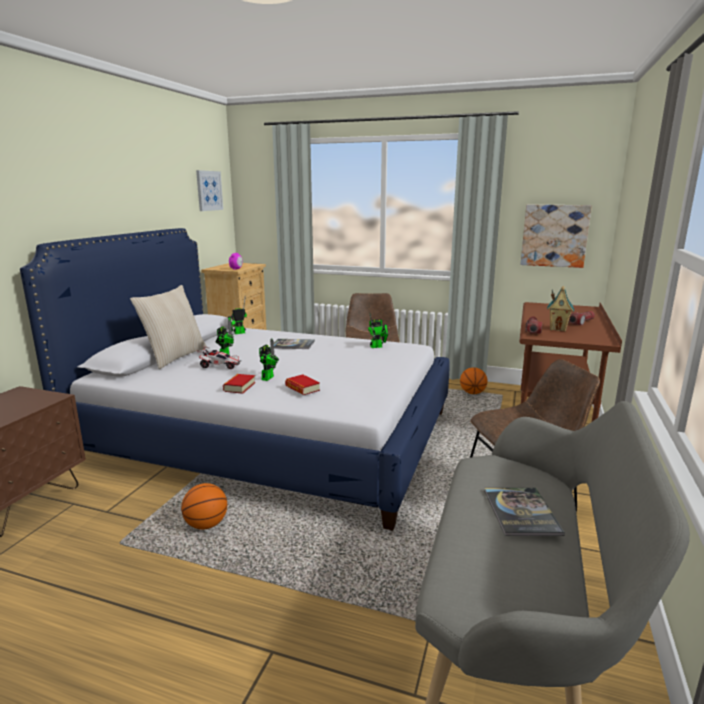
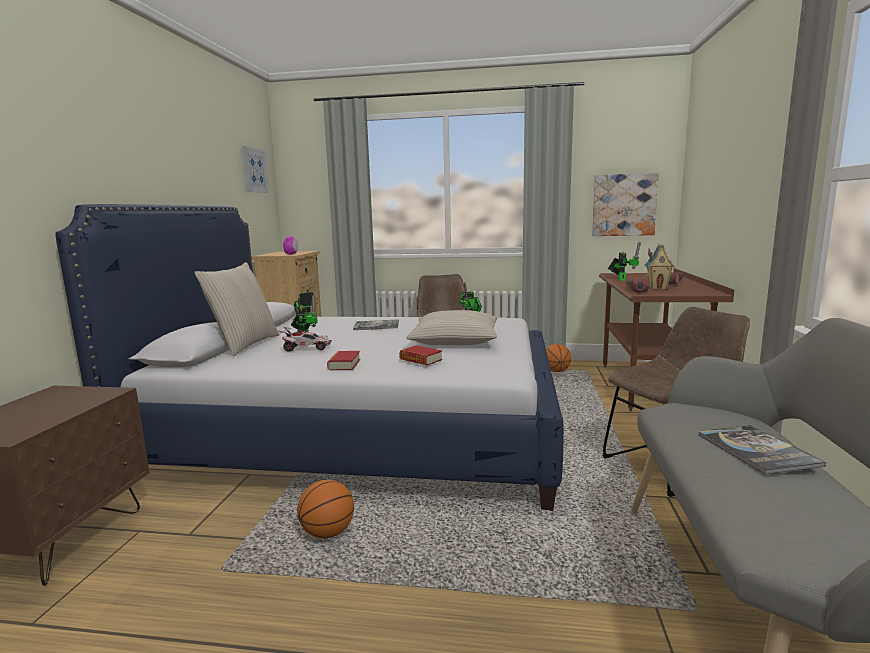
camera: 10 degrees left, 5 degrees down
(268, 377) = (372, 354): toy robot -> toy robot (621, 279)
(348, 368) = (455, 340): none -> beige pillow

